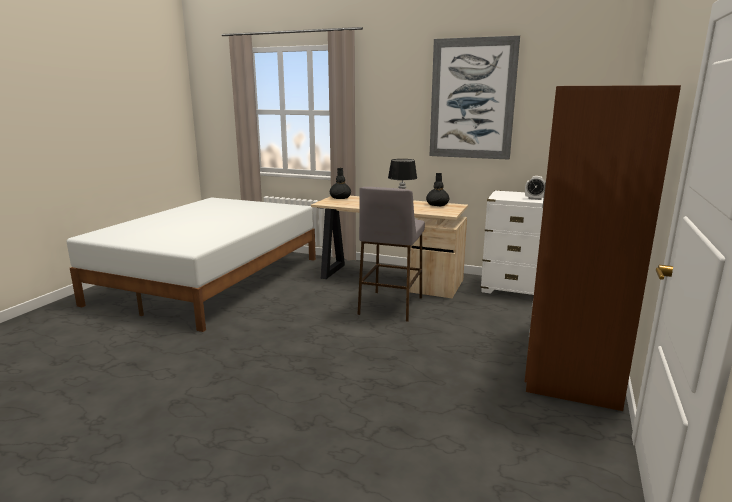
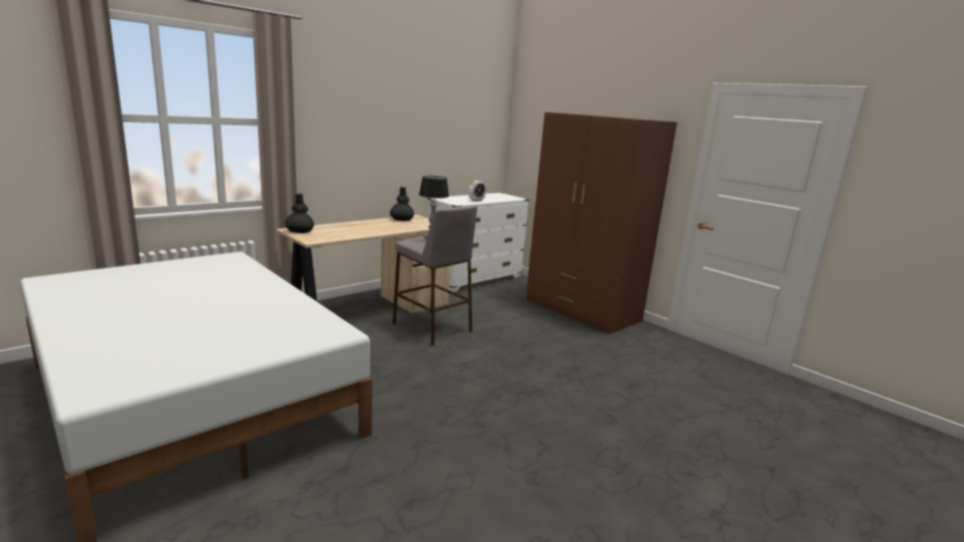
camera: 65 degrees left, 0 degrees up
(472, 99) = (406, 111): picture -> none

